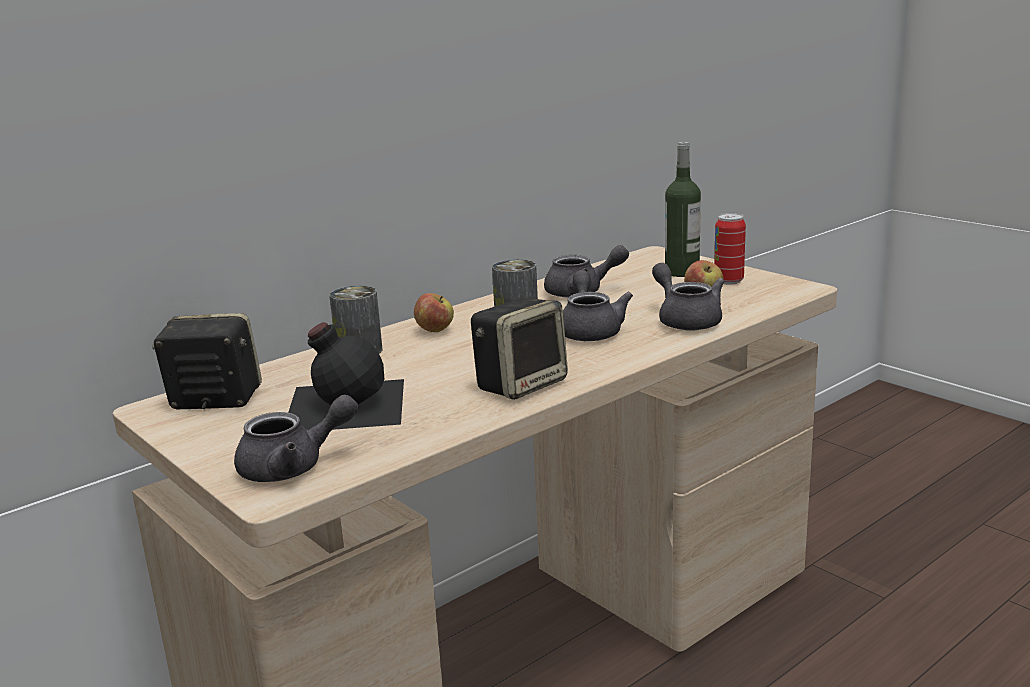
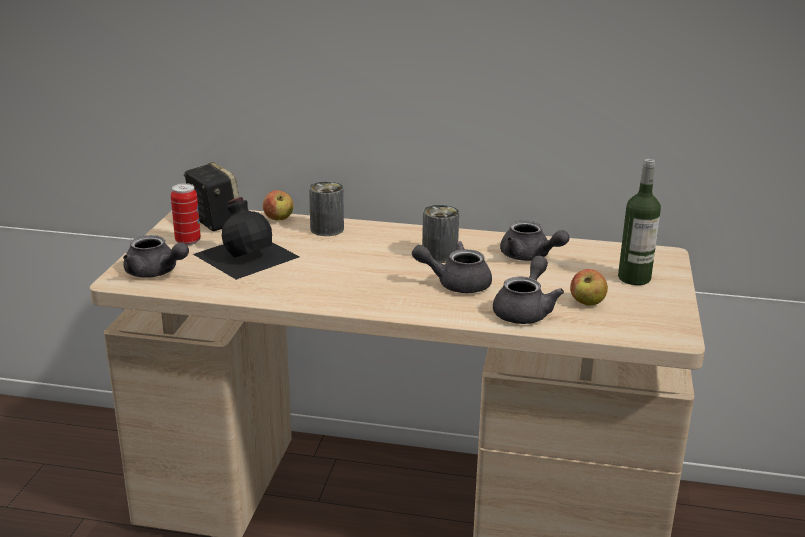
camera: 50 degrees right, 5 degrees up
(435, 331) = (388, 237): apple -> apple (278, 219)
(521, 384) = (333, 293): speaker -> none
(590, 330) = (456, 284): grey teapot -> grey teapot turned 135 degrees counterclockwise
(728, 281) = (642, 302): can -> can (188, 241)

